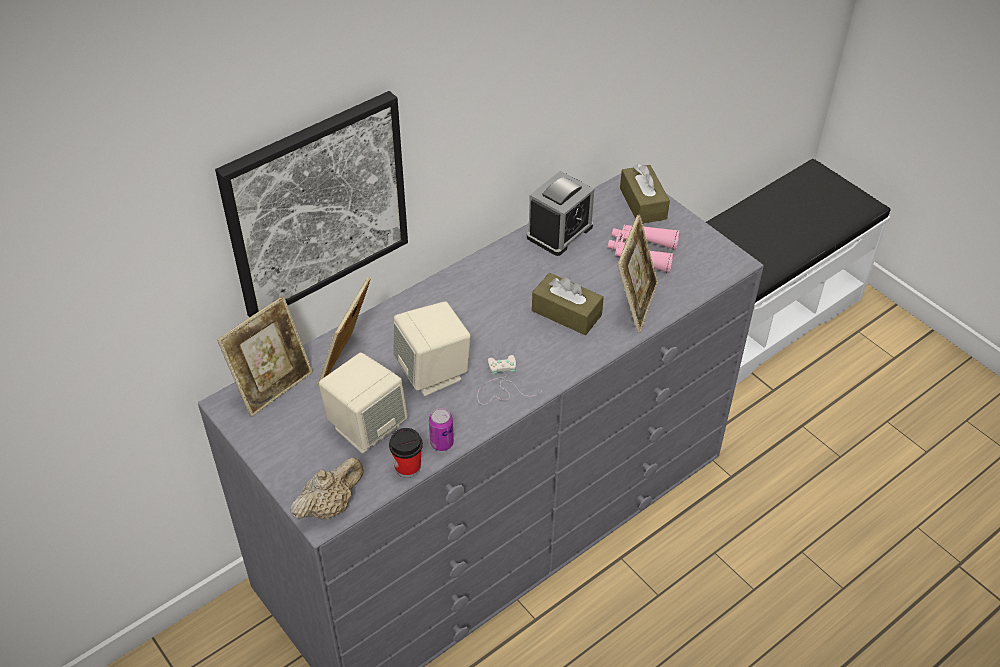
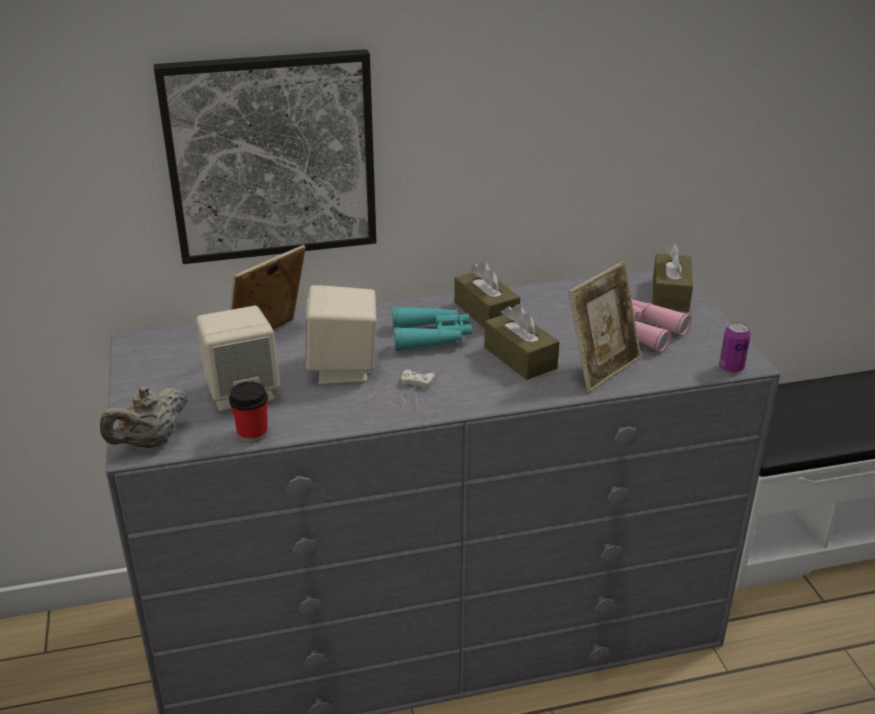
camera: 25 degrees right, 15 degrees down
(273, 386) = (186, 339): picture frame -> none
(329, 506) = (150, 442): beige teapot -> beige teapot turned 150 degrees clockwise
(442, 443) = (303, 425): can -> can (731, 367)
(482, 313) = (431, 337): none -> turquoise binoculars
(509, 271) = (486, 313): none -> brown tissue box
(559, 232) = (562, 296): alarm clock -> none

